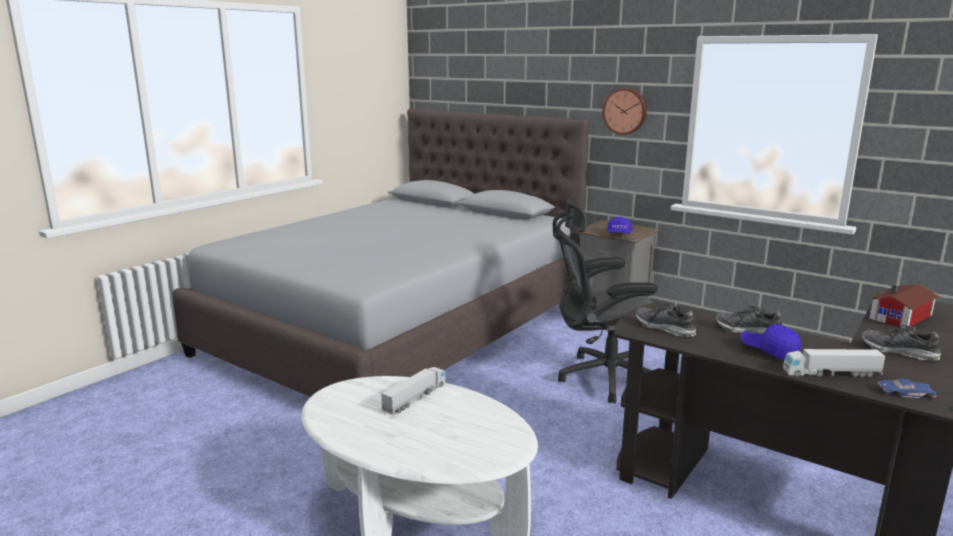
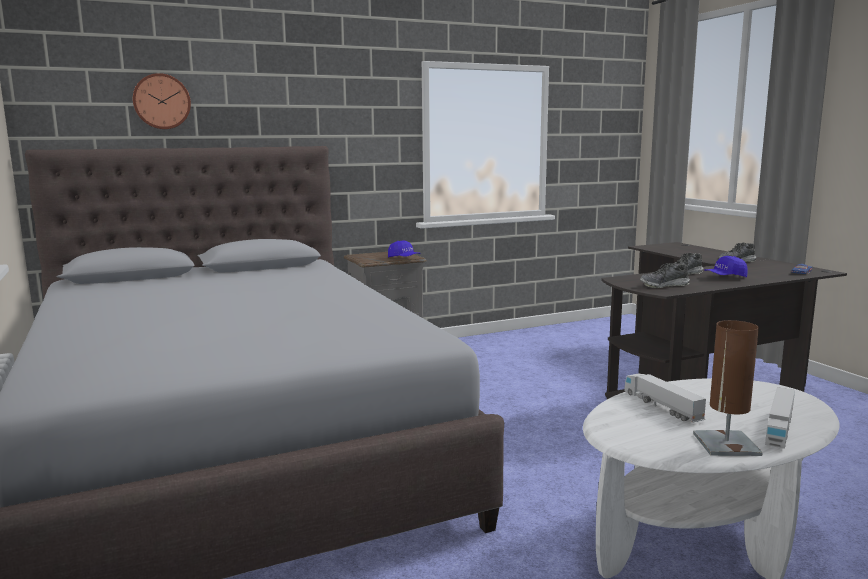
camera: 60 degrees left, 5 degrees down
(352, 429) = (726, 444): none -> brown table lamp
(603, 378) = (494, 389): office chair -> none
(625, 111) = (359, 135): wall clock -> wall clock (161, 101)
(831, 373) = (768, 275): toy truck -> toy truck (779, 429)
(903, 317) = (679, 251): toy house -> none

